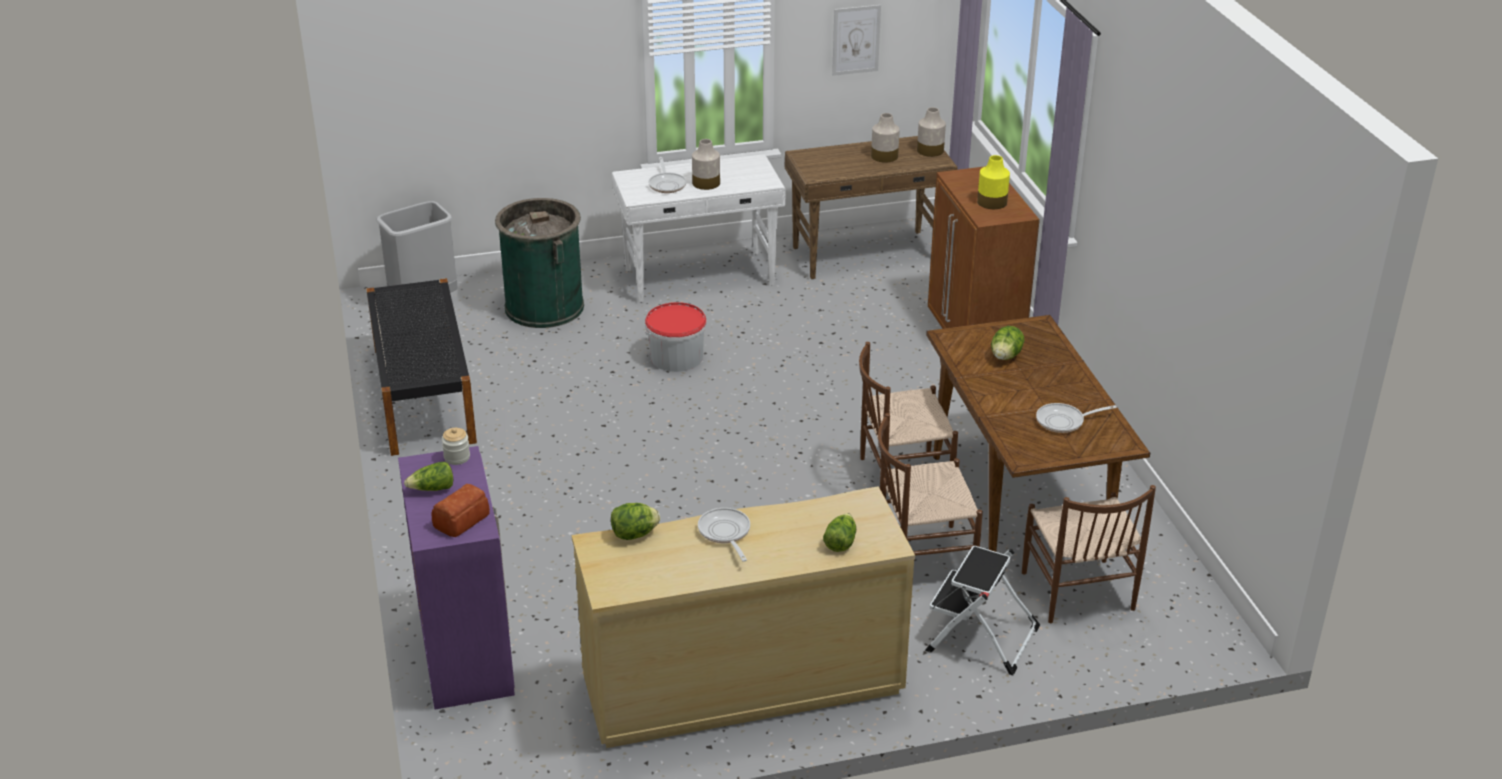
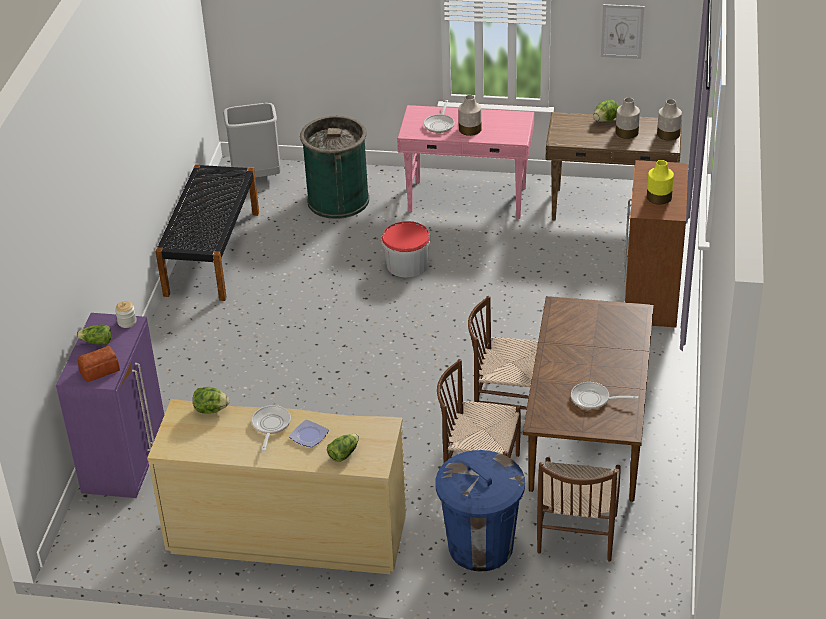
camera: 25 degrees right, 5 degrees up
(700, 277) = (468, 200): white console table -> pink console table
(783, 532) = (310, 435): none -> plate
(981, 635) = (480, 547): step ladder -> blue trash can
(1005, 356) = (590, 333): lettuce -> lettuce (606, 120)

